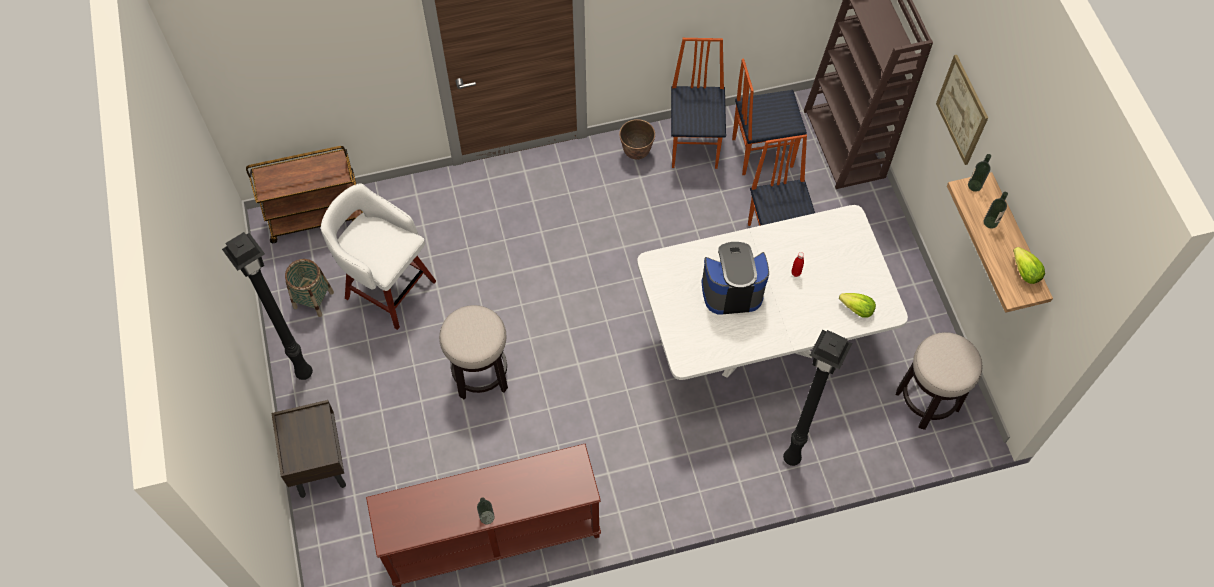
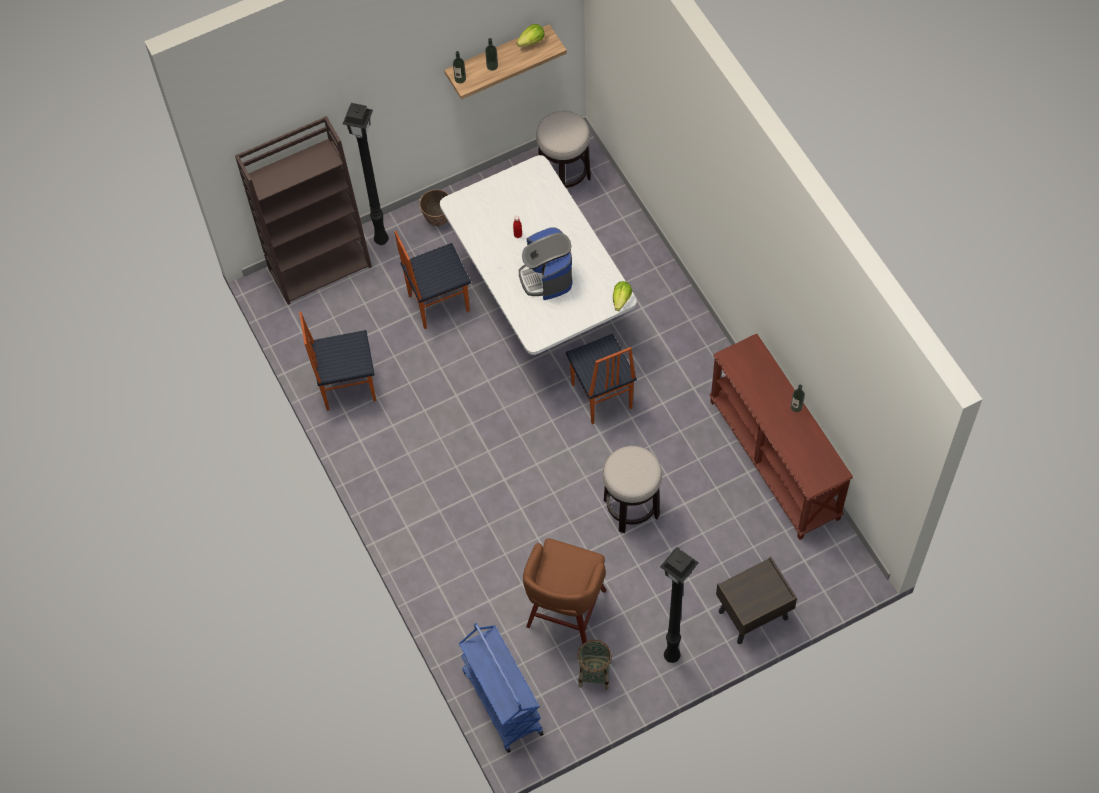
camera: 100 degrees left, 0 degrees up
(317, 216) = (502, 701): brown cart -> blue cart
(388, 288) = (565, 611): white stool -> brown stool
(636, 152) = (365, 434): planter -> planter (438, 219)
(761, 152) = (342, 331): chair -> chair (601, 397)
(792, 460) = (643, 260): black floor lamp -> black floor lamp (382, 239)
(857, 309) = (541, 189): lettuce -> lettuce (621, 299)
(962, 110) = (387, 93): picture -> none

